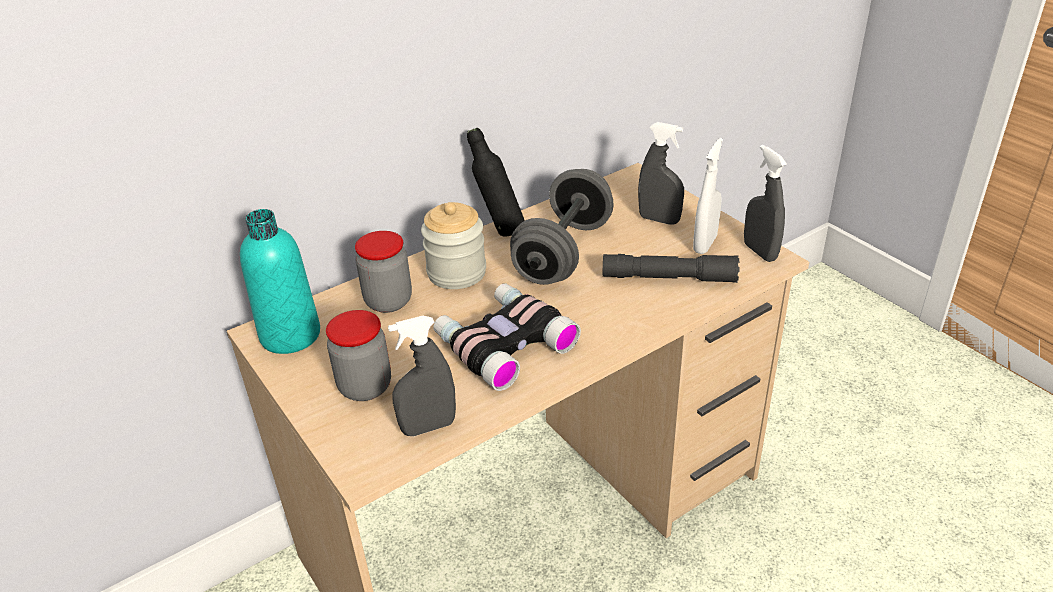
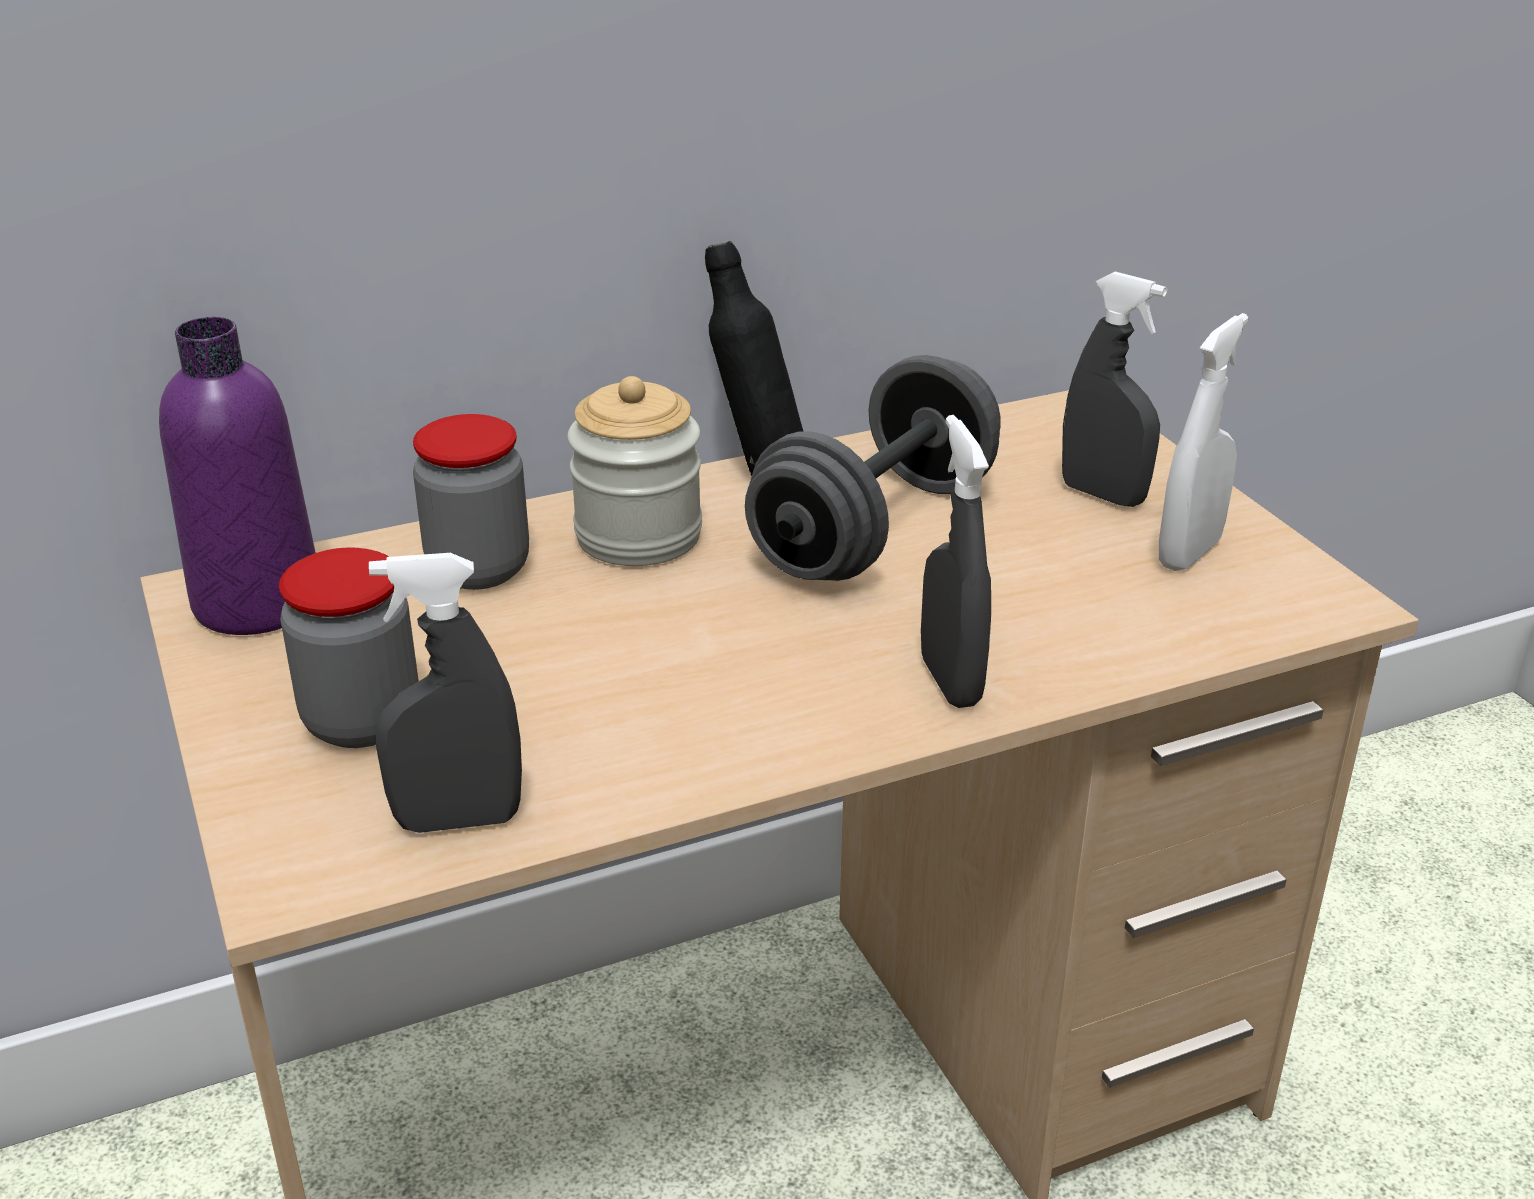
camera: 10 degrees right, 5 degrees down
(290, 335) = (258, 603): turquoise bottle -> purple bottle
(503, 343) = (682, 682): binoculars -> none
(669, 278) = (1087, 607): grey flashlight -> none
(760, 252) = (1309, 585): grey spray bottle -> grey spray bottle (950, 681)

